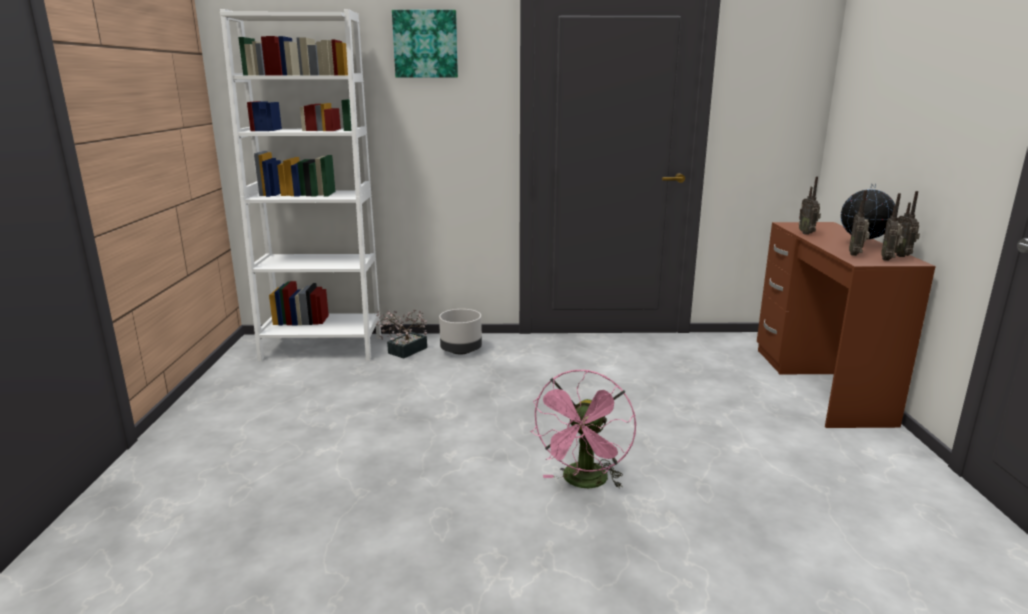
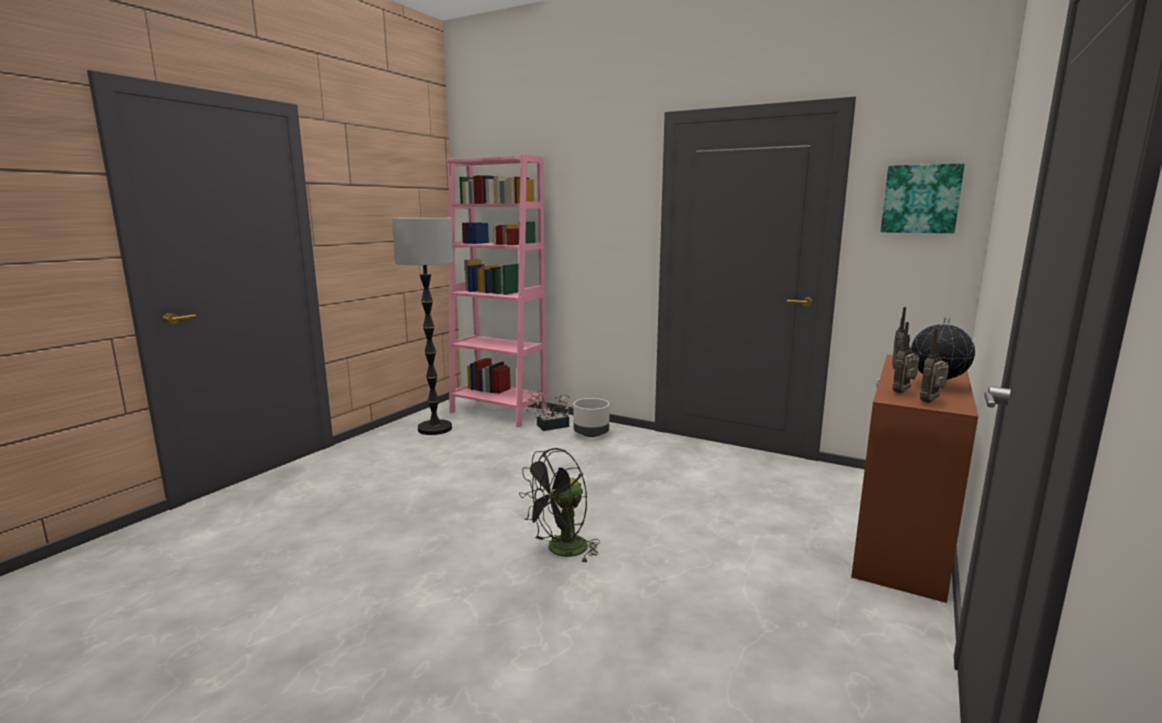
camera: 30 degrees right, 5 degrees down
(264, 385) = (435, 429): none -> floor lamp
(322, 348) = (498, 412): white bookcase -> pink bookcase
(425, 44) = (590, 178): picture -> picture (921, 199)
(584, 483) = (561, 551): pink fan -> black fan
(902, 256) = (960, 401): radio -> none

